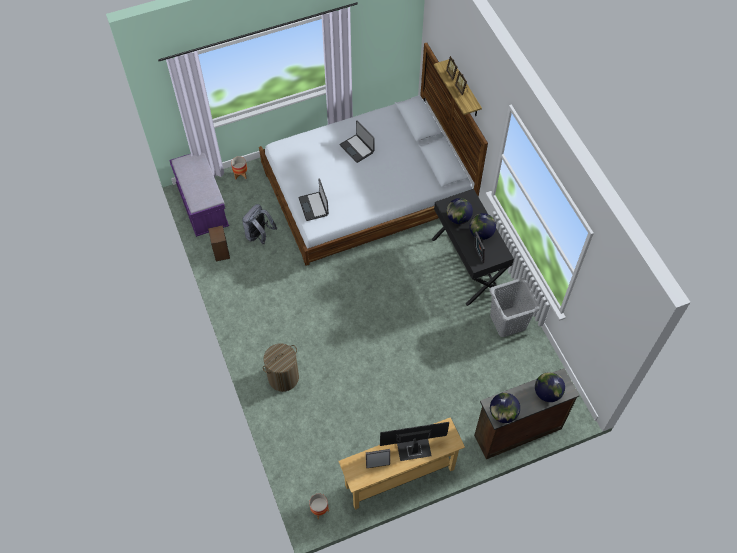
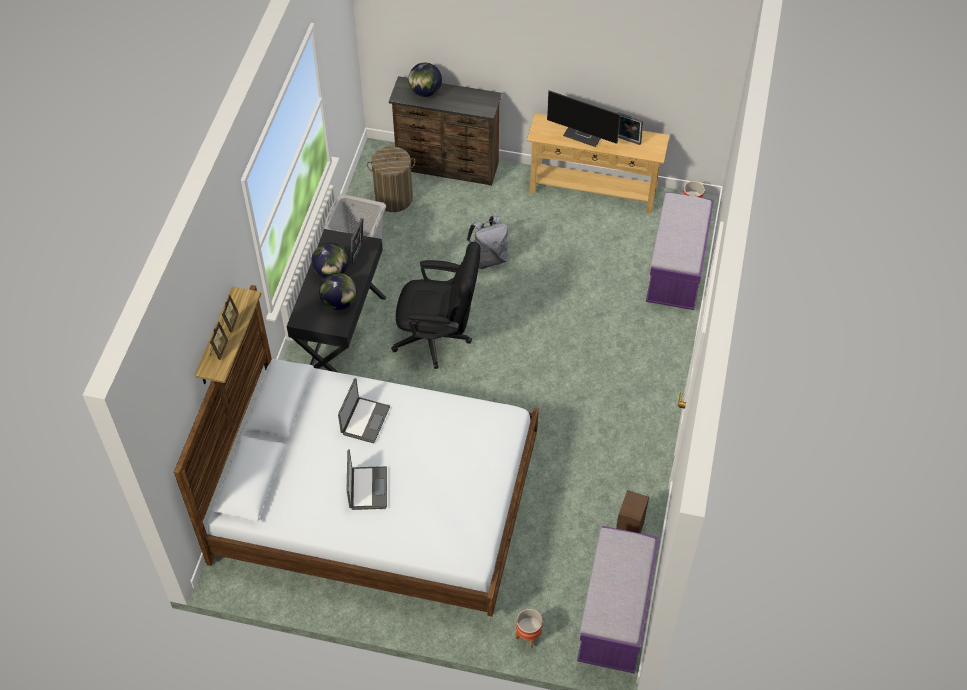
camera: 145 degrees left, 5 degrees down
(259, 235) = (564, 523): grey backpack -> grey backpack (489, 258)
(283, 377) = (647, 339): laundry basket -> laundry basket (393, 198)
(296, 443) = (676, 271): none -> purple bench
(314, 206) = (489, 440): laptop -> laptop (364, 420)
(411, 298) = (438, 338): none -> black office chair
(503, 413) = (482, 98): globe -> none

